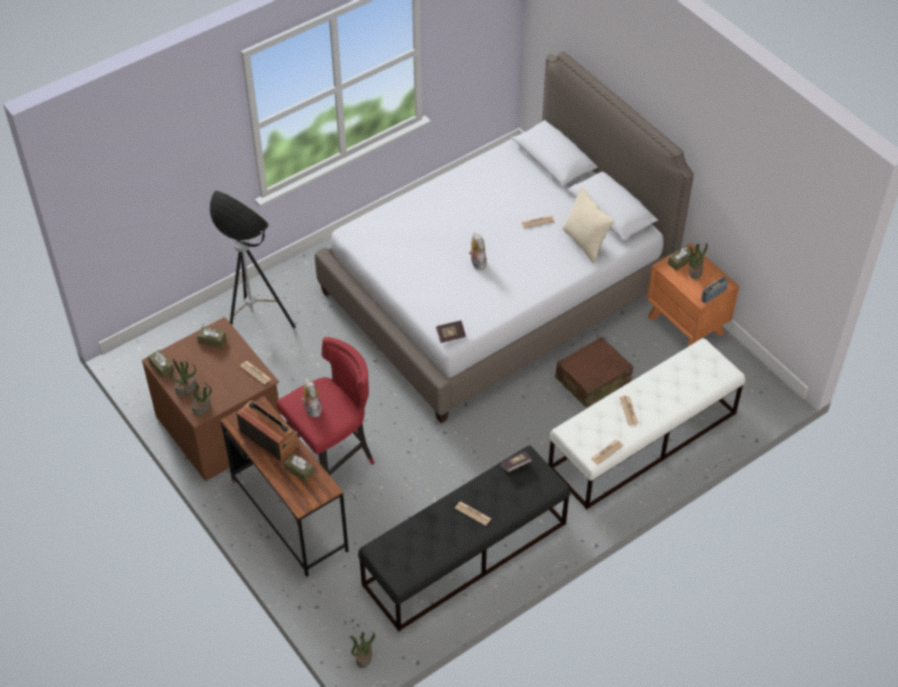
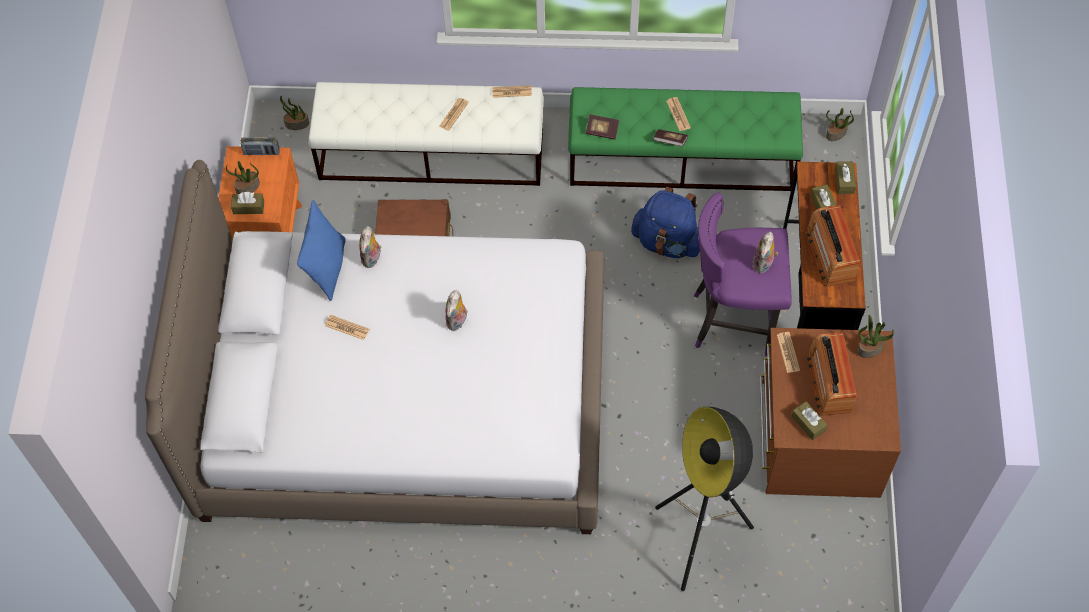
camera: 140 degrees left, 10 degrees up
(161, 367) = (884, 426): brown tissue box -> brown tissue box (844, 181)
(186, 388) = (872, 382): potted plant -> potted plant (296, 124)
(215, 371) = (828, 382): none -> radio
(333, 463) = (733, 320): red stool -> purple stool
(423, 486) = (667, 242): none -> blue backpack
(450, 335) = (562, 255): book -> book (670, 141)
(464, 554) = (682, 160): black bench -> green bench
(565, 263) = (372, 259): none -> plush toy
(585, 243) = (327, 268): beige pillow -> blue pillow

